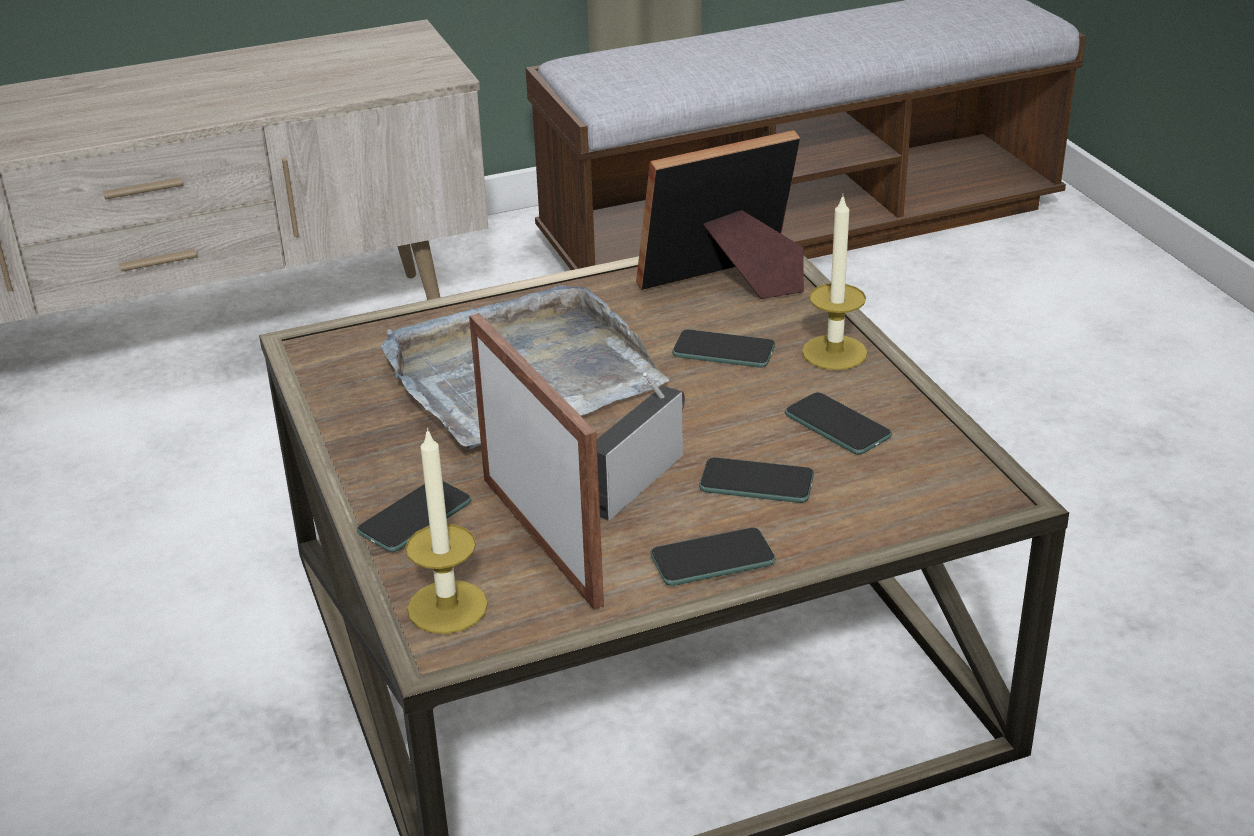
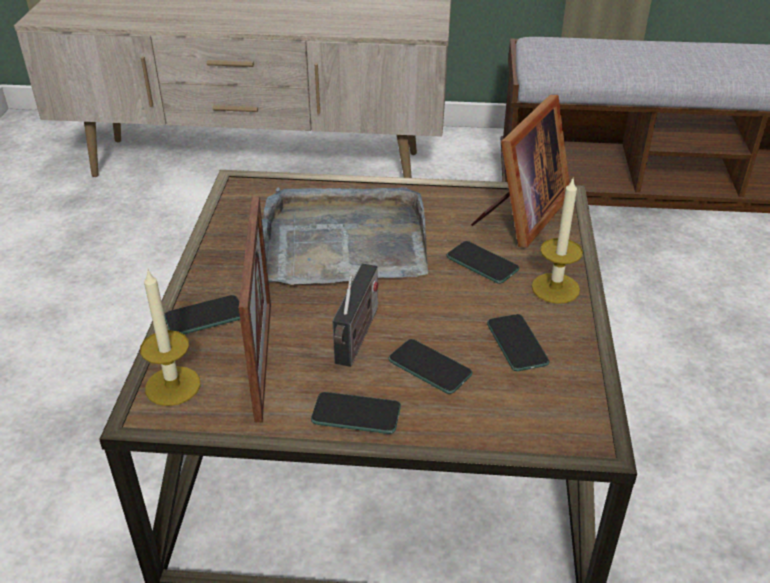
camera: 25 degrees right, 5 degrees up
(639, 479) = (356, 338): radio -> radio turned 135 degrees clockwise
(728, 283) = (521, 216): picture frame -> picture frame turned 120 degrees clockwise

